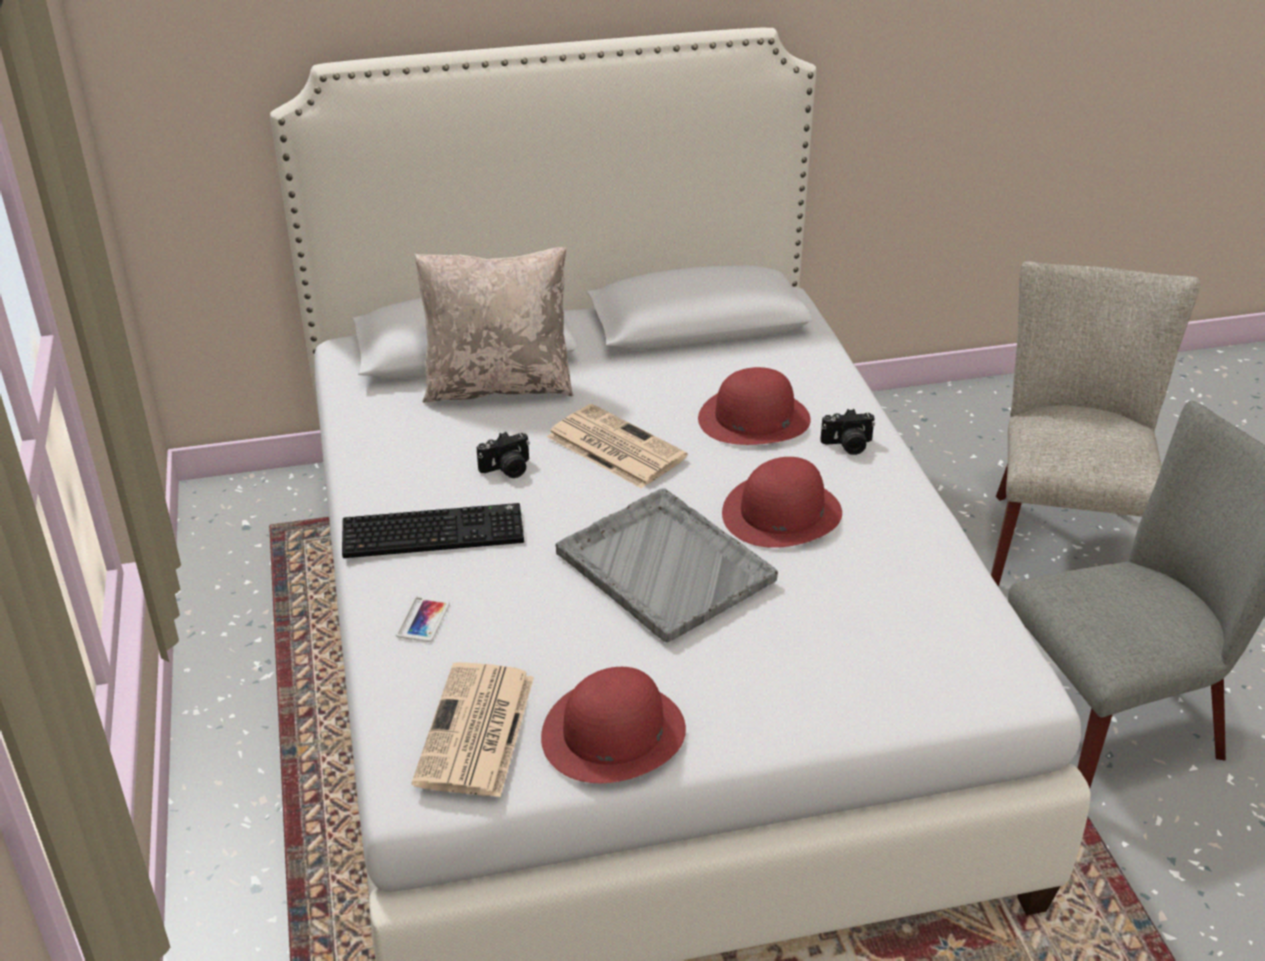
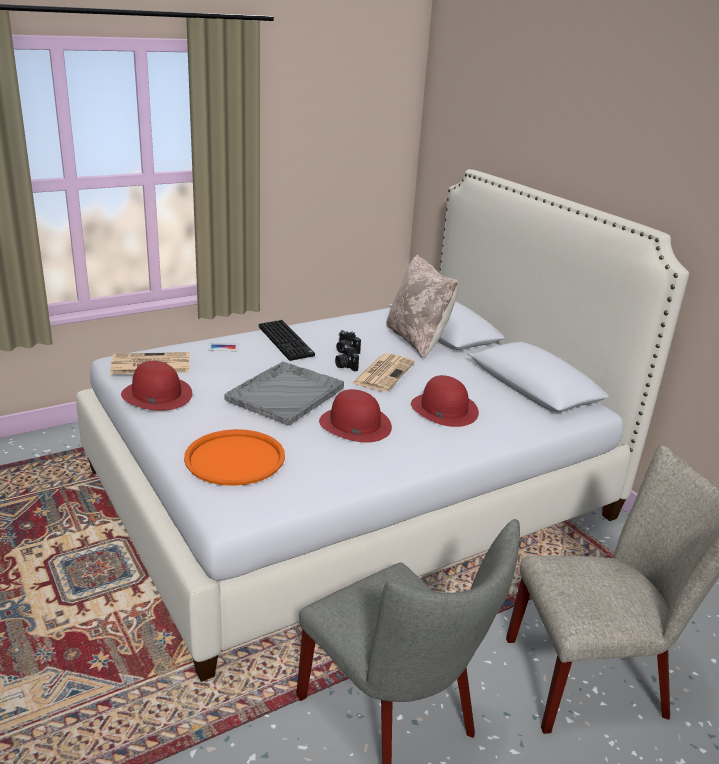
camera: 70 degrees right, 10 degrees down
(847, 445) = (440, 441): camera -> camera (345, 366)
(868, 657) = (235, 458): none -> orange tray

